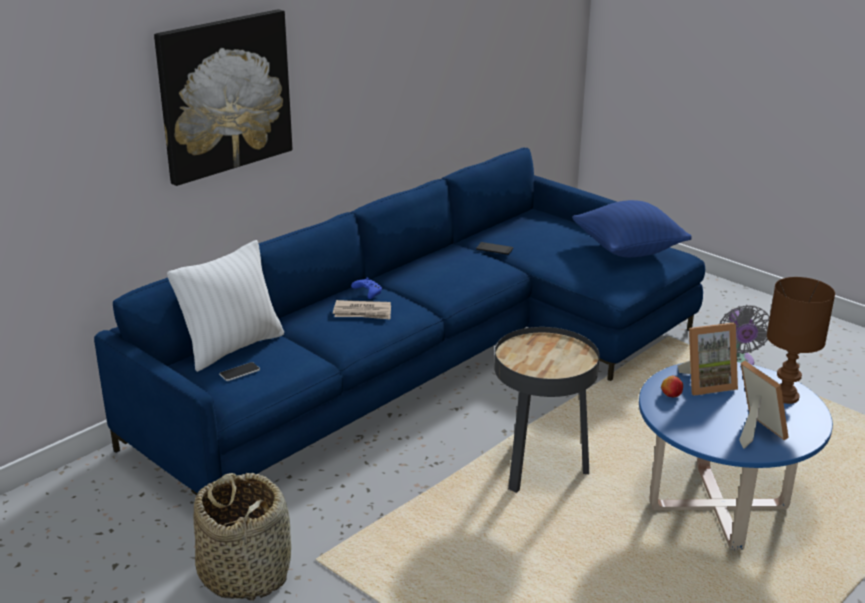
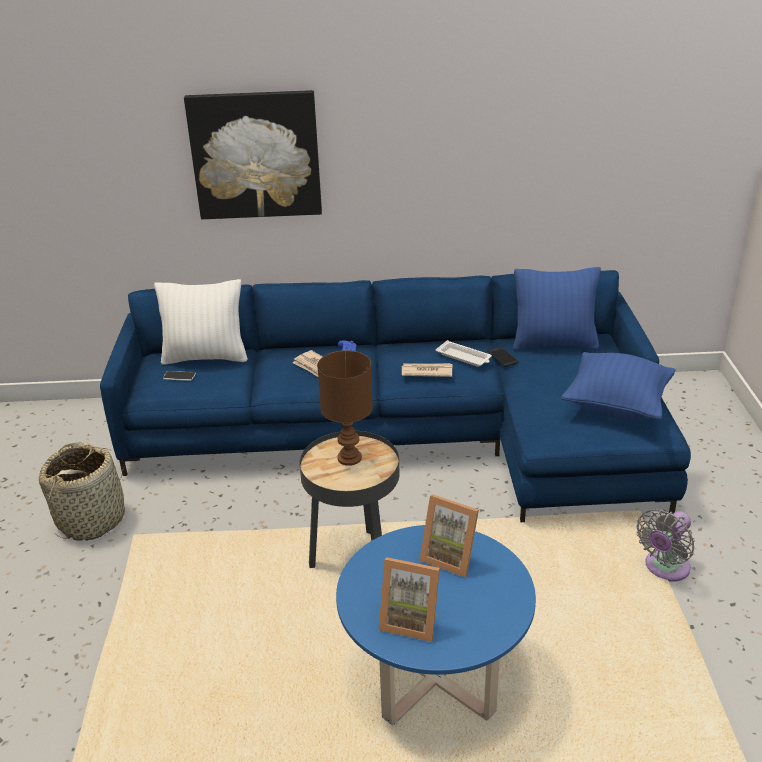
camera: 45 degrees right, 5 degrees up
(460, 279) = (426, 371): none -> newspaper
(469, 259) = (464, 357): none -> white tray
(512, 227) = (554, 344): none -> blue pillow
(671, 394) = (405, 549): apple -> none
(754, 431) = (411, 620): picture frame -> picture frame turned 90 degrees clockwise
(786, 397) = (495, 609): brown table lamp -> brown table lamp (349, 458)

